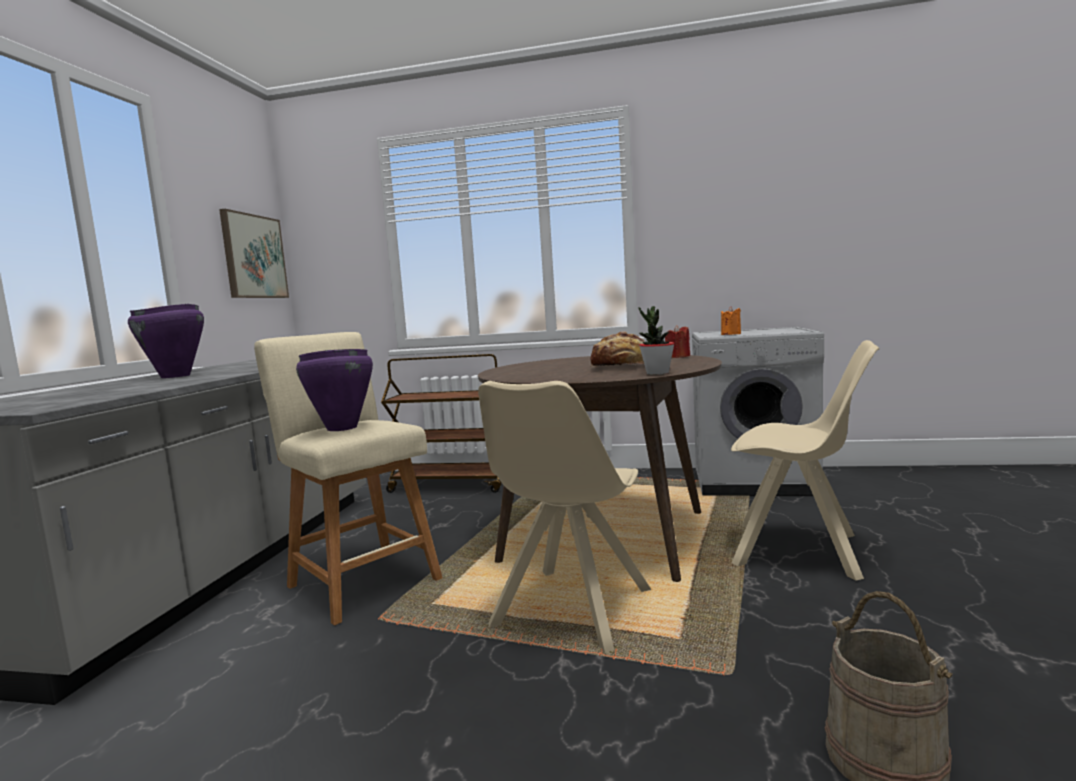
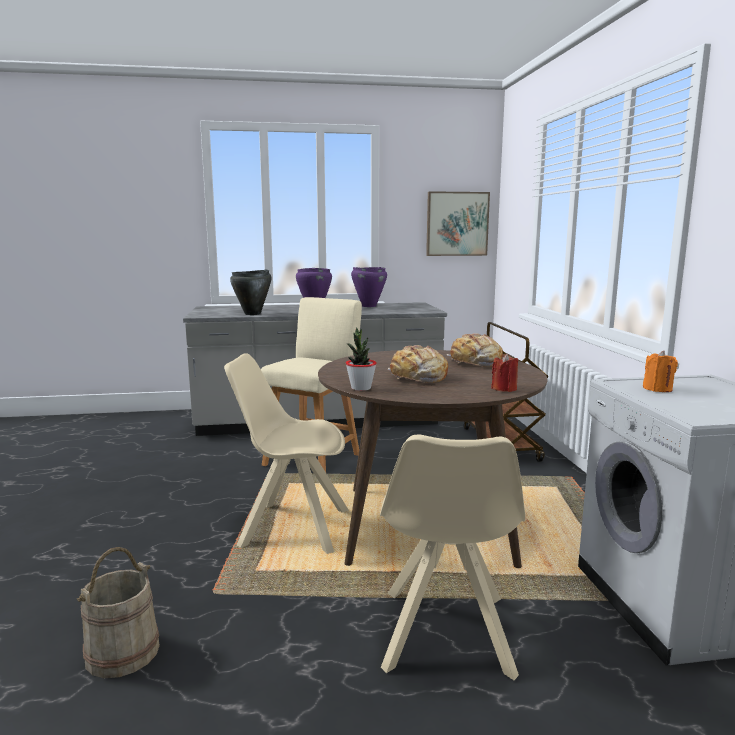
camera: 70 degrees right, 5 degrees up
(138, 389) = (253, 314): none -> black cooking pot
(341, 428) = (295, 360): purple cooking pot -> purple cooking pot (368, 306)
(572, 361) = (475, 362): none -> bread

